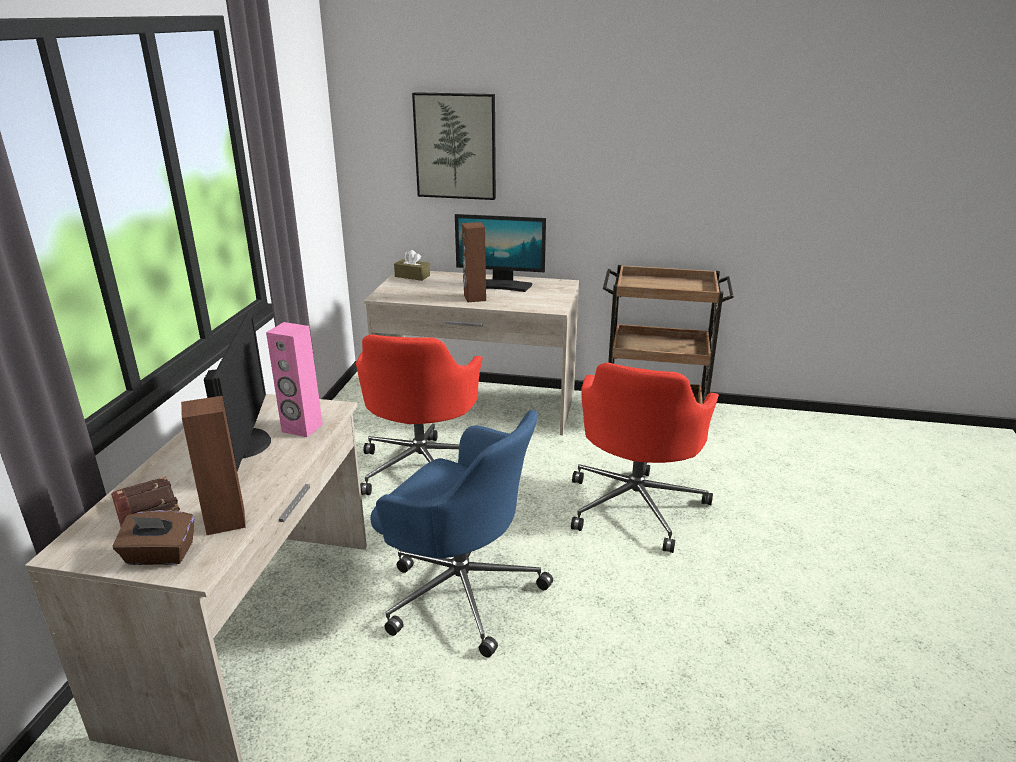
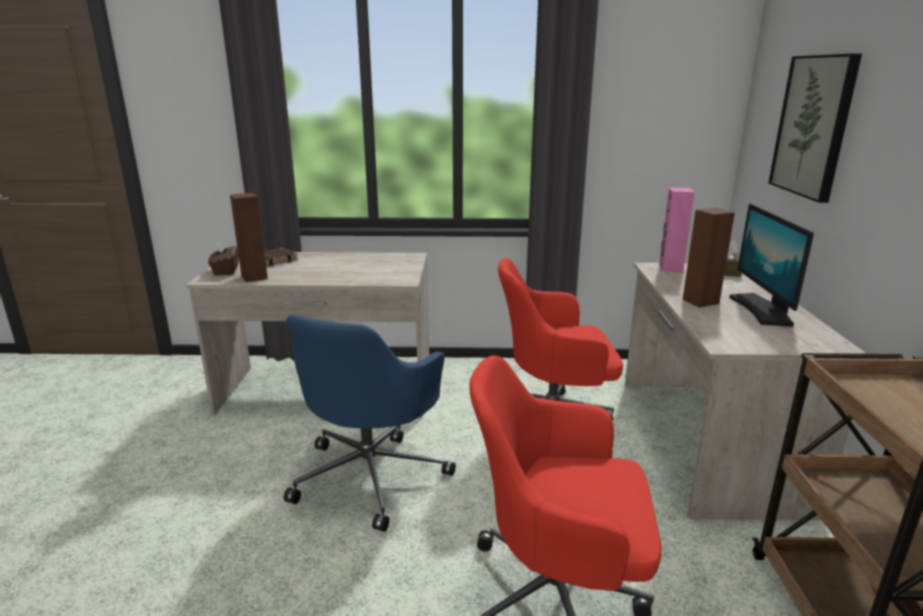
camera: 80 degrees right, 5 degrees down
(245, 444) = (348, 267): monitor -> none
(302, 428) = (371, 277): pink speaker -> pink speaker (670, 268)

